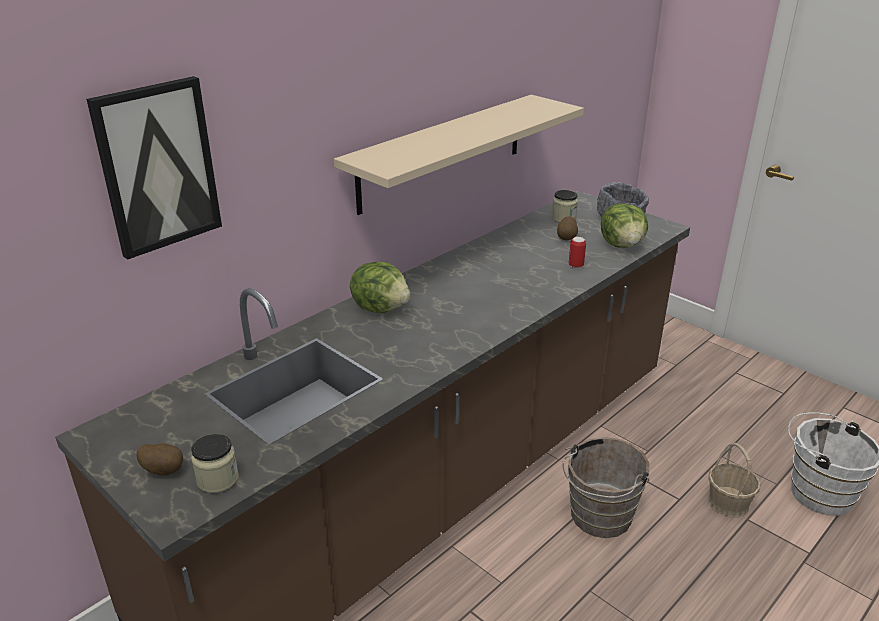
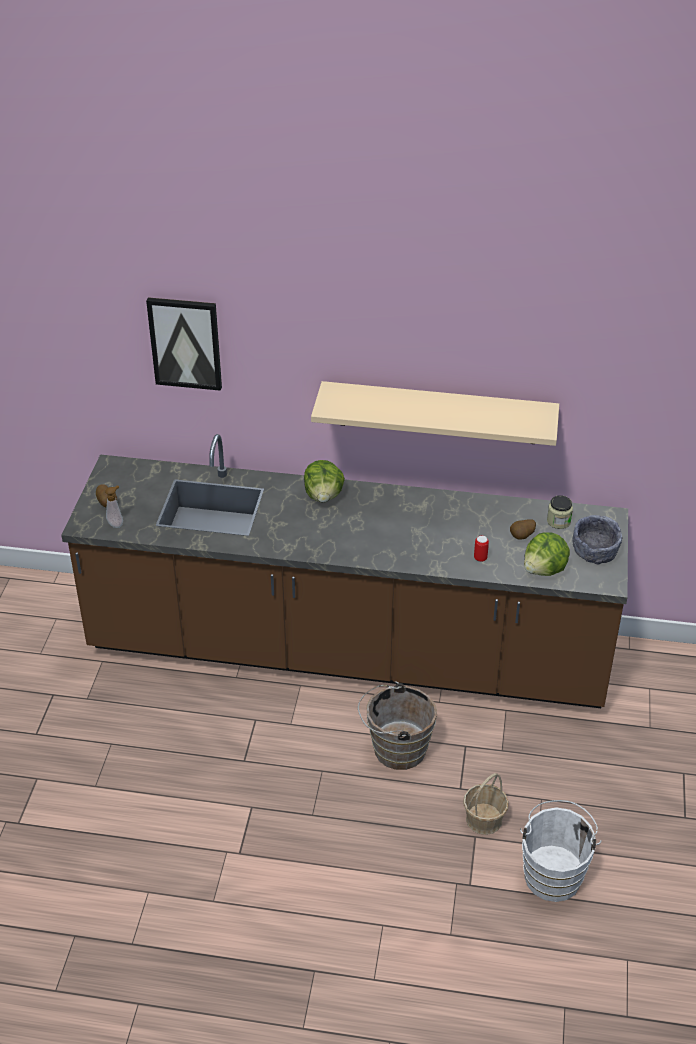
camera: 55 degrees right, 10 degrees up
(217, 479) = (116, 524): jar -> soap dispenser

